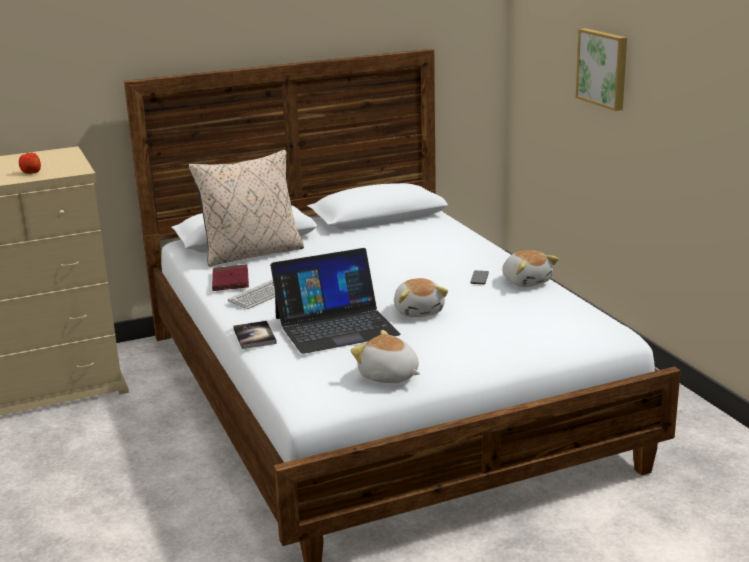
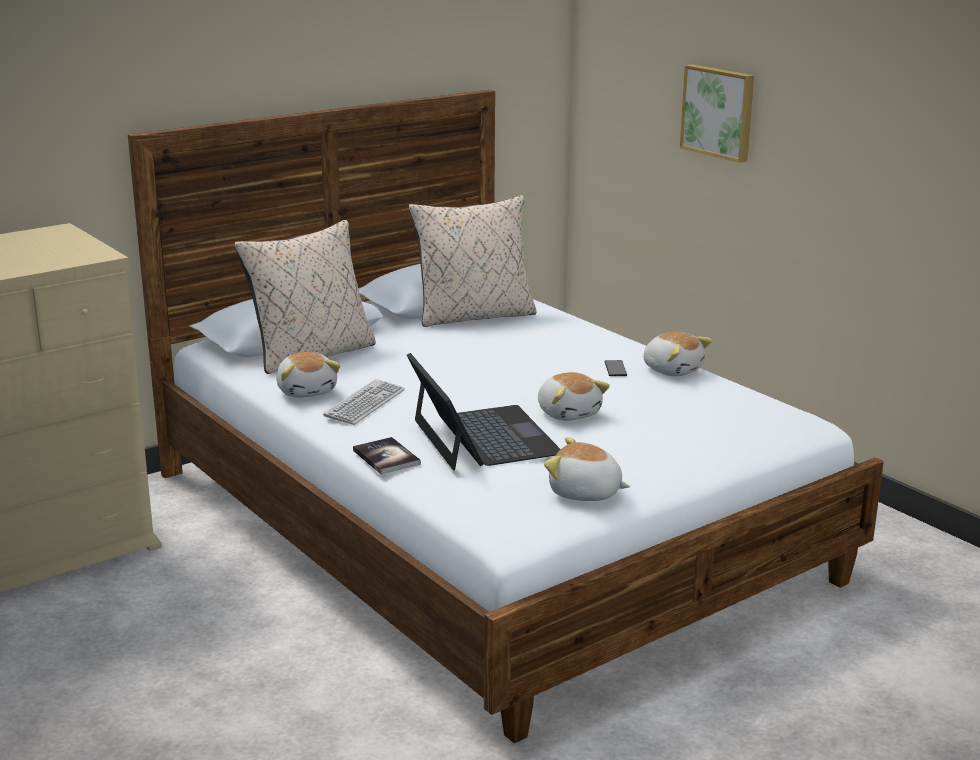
camera: 15 degrees left, 0 degrees up
(31, 172) = (35, 260): apple -> none
(230, 281) = (307, 391): red book -> plush toy
(336, 326) = (483, 437): laptop -> laptop turned 75 degrees counterclockwise
(395, 229) = (474, 316): none -> beige pillow

